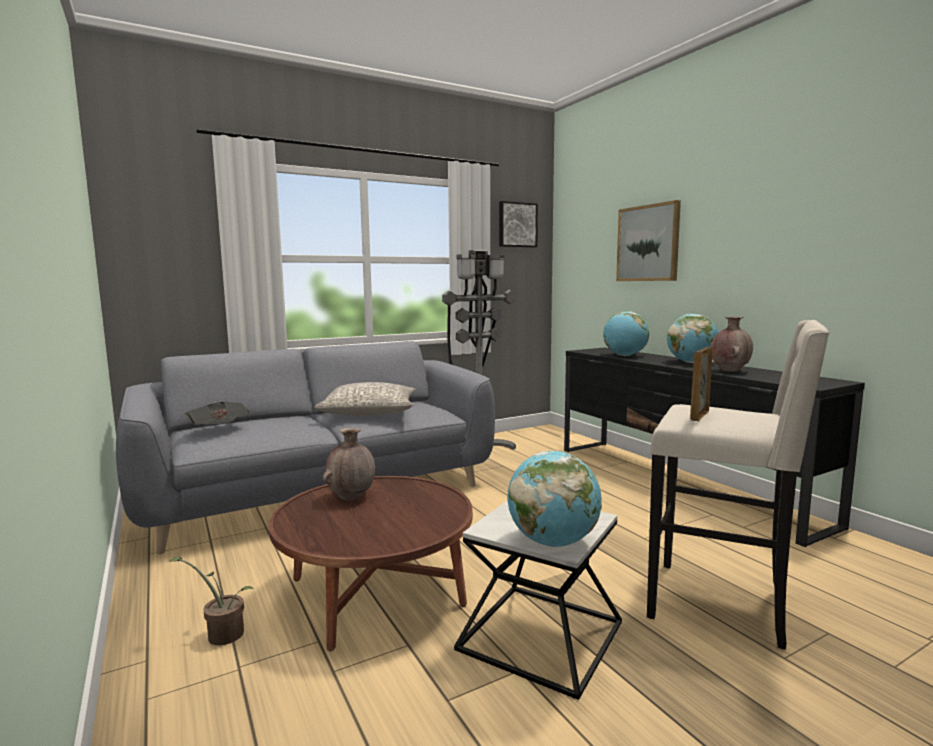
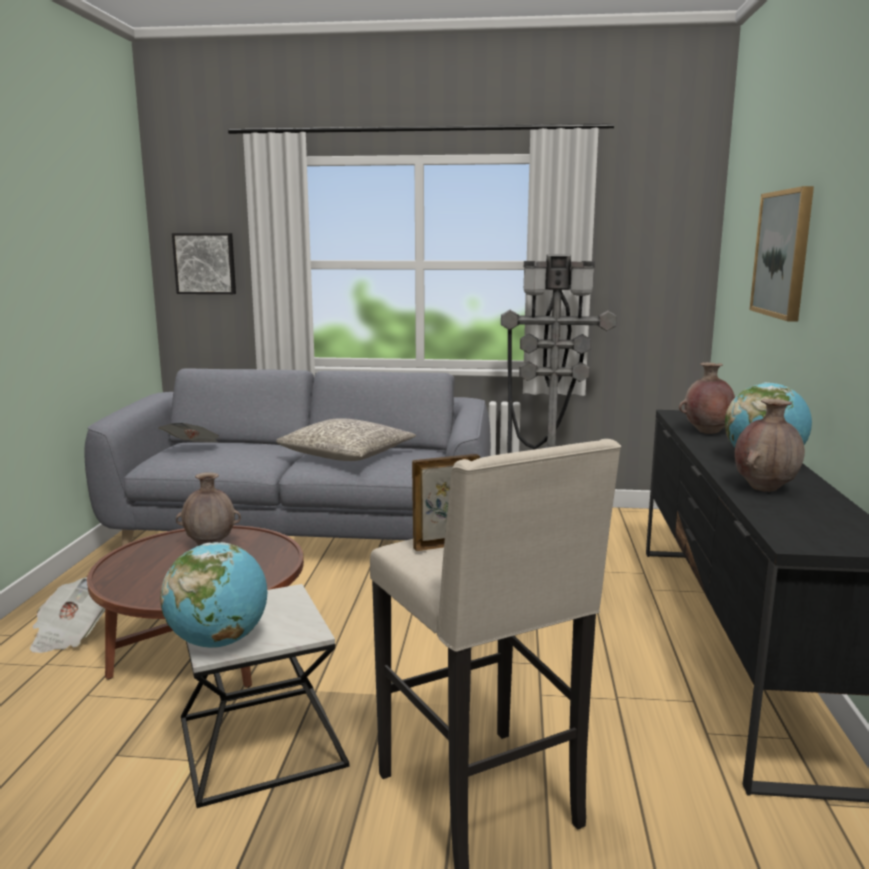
camera: 35 degrees right, 5 degrees up
(221, 633) = (70, 634): potted plant -> newspaper
(517, 225) = (653, 211): picture -> picture (205, 263)
(625, 356) = (706, 432): globe -> brown vase

